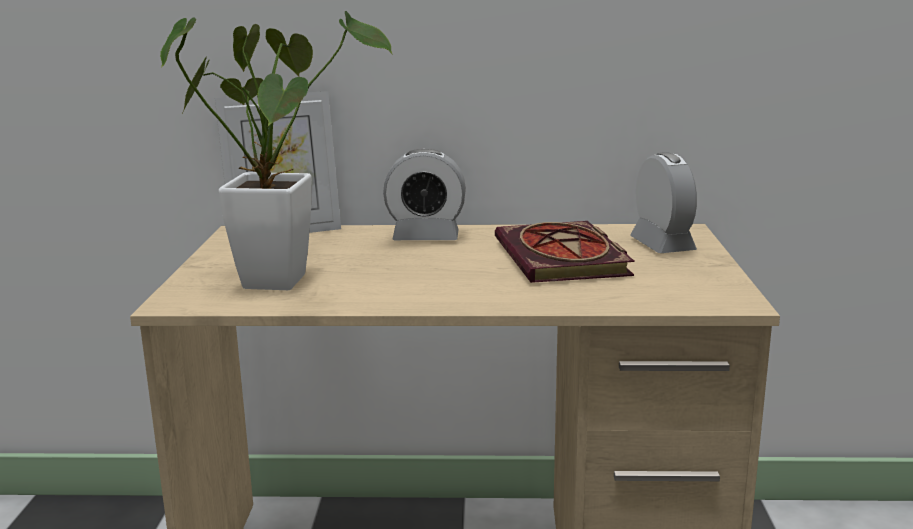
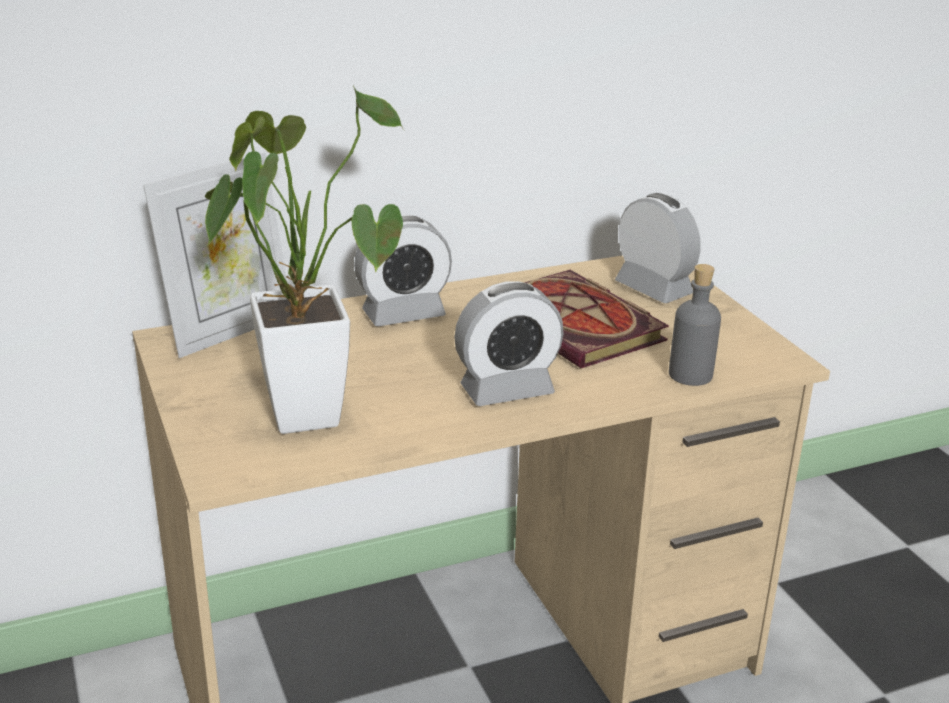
camera: 25 degrees left, 10 degrees up
(451, 288) = (507, 390): none -> alarm clock
(630, 300) = (690, 375): none -> grey bottle

